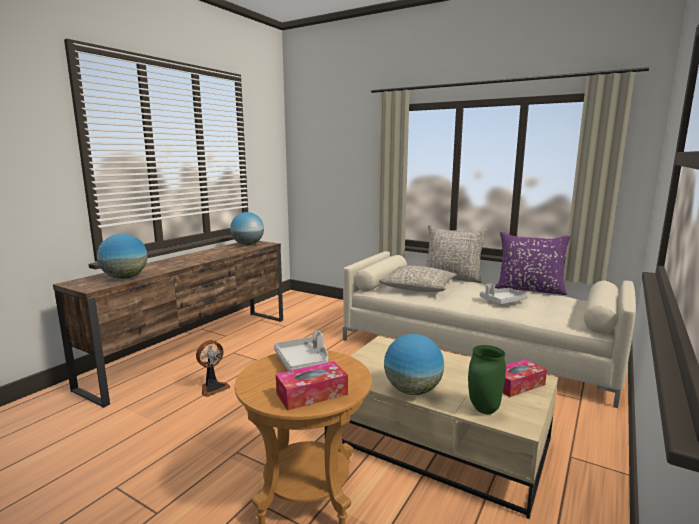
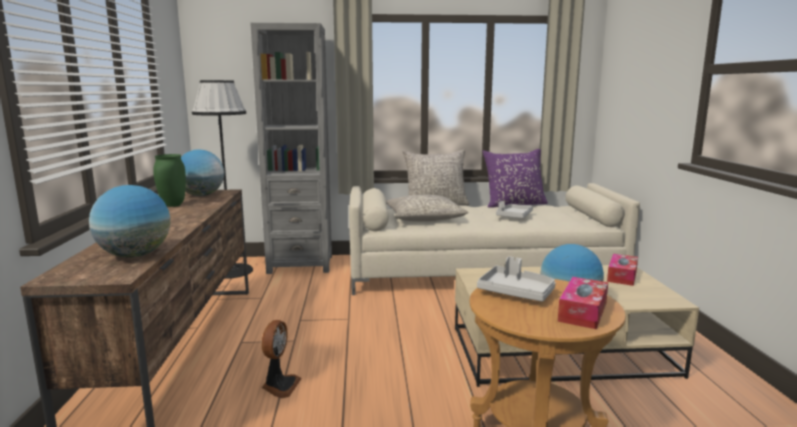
camera: 35 degrees left, 0 degrees up
(294, 303) = (232, 271): none -> black floor lamp
(342, 308) = (300, 264): none -> grey bookcase
(483, 409) = (635, 299): green vase -> green vase (172, 205)

